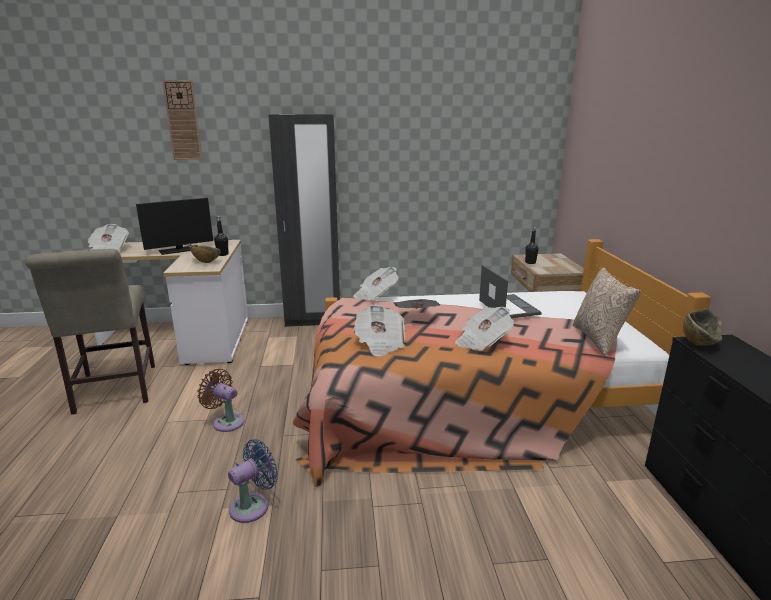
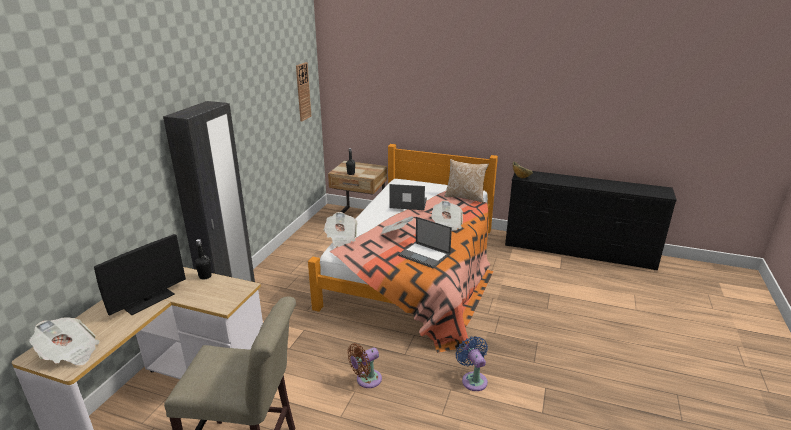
camera: 65 degrees left, 5 degrees up
(179, 250) = (148, 300): monitor -> monitor turned 45 degrees clockwise
(183, 121) = (81, 153): wall clock -> wall clock (303, 91)
(205, 262) = (220, 288): bowl -> none
(380, 344) = (425, 255): newspaper -> laptop

